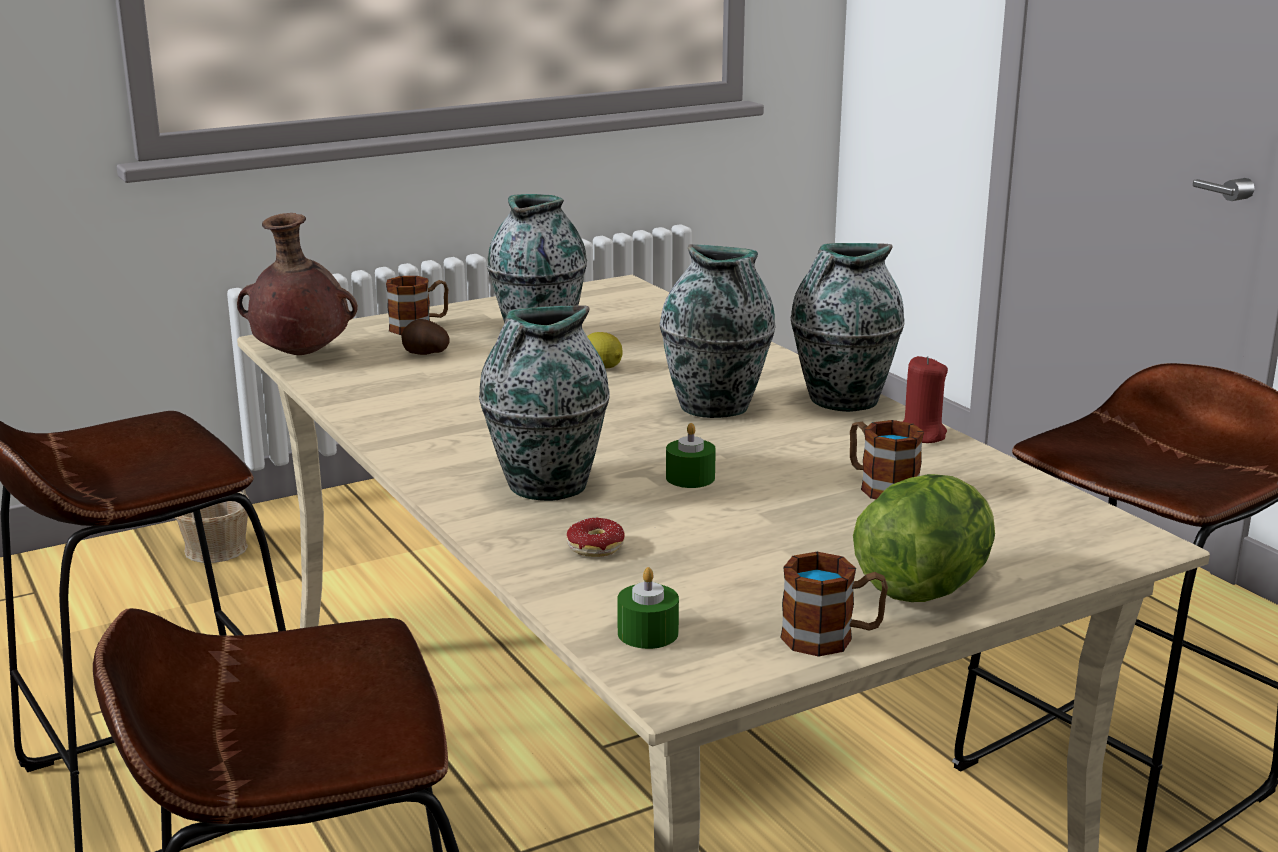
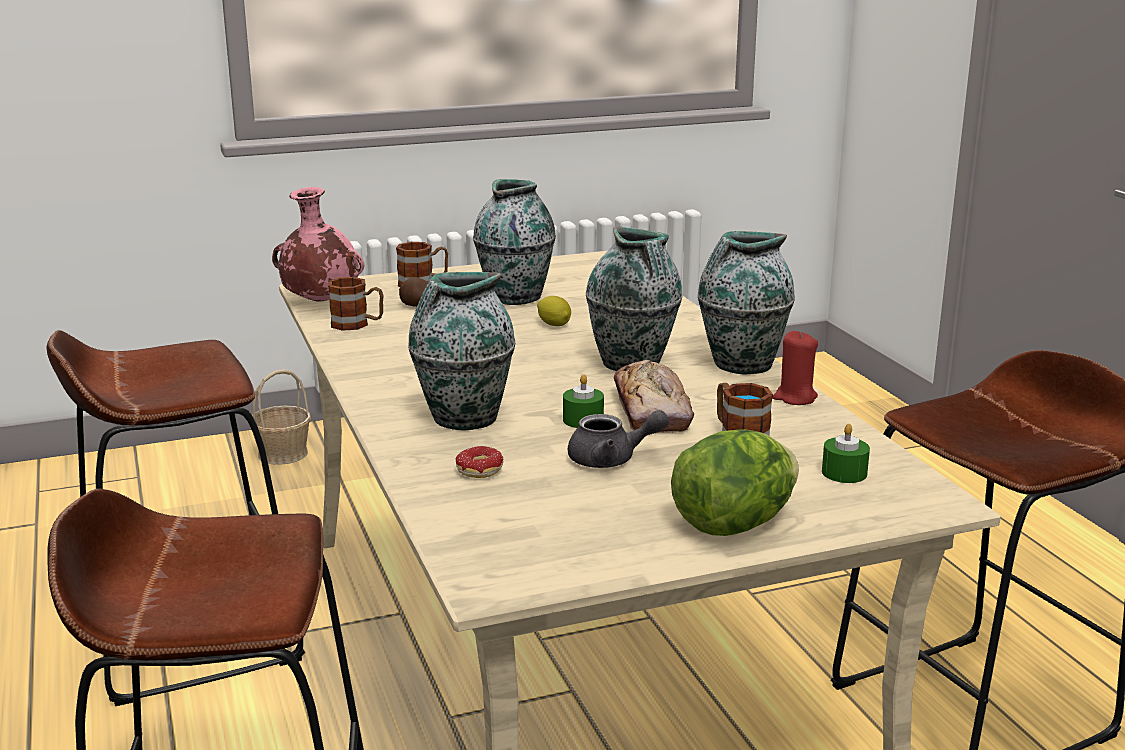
camera: 10 degrees right, 0 degrees up
(300, 356) = (320, 302): brown vase -> pink vase
(648, 633) = (489, 542): green candle -> green candle (844, 473)
(746, 522) = (611, 459): none -> grey teapot
(765, 461) = (651, 411): none -> bread
(832, 638) = (636, 559): mug -> mug (357, 324)

